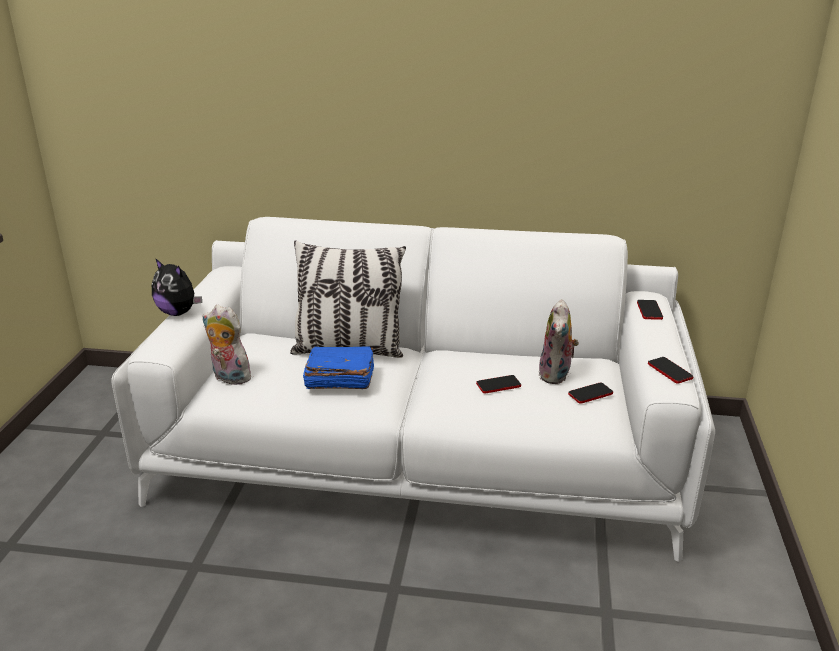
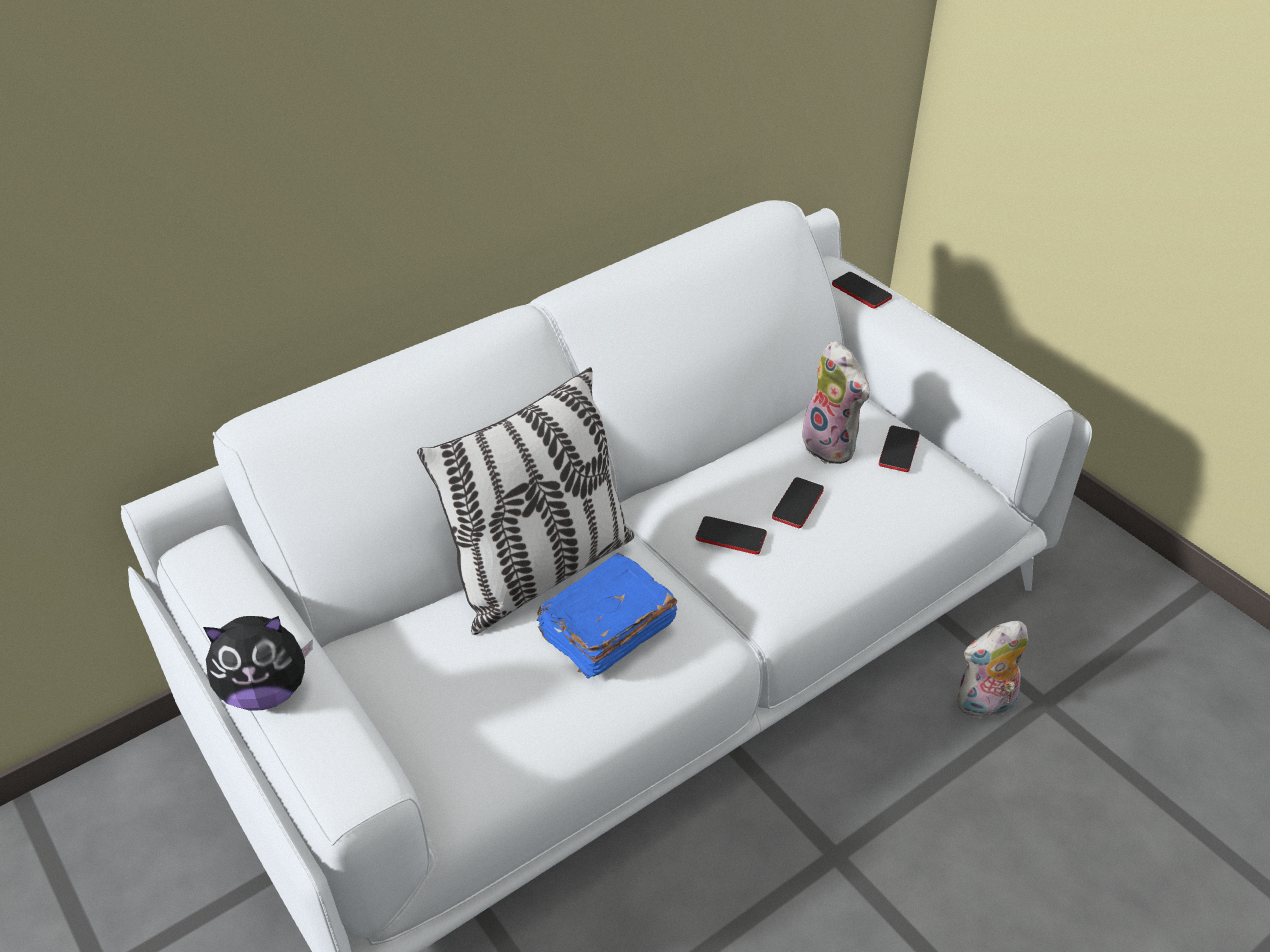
camera: 45 degrees left, 15 degrees up
(229, 377) = (440, 741): plush toy -> plush toy (984, 705)
(669, 371) = (999, 375): phone -> phone (731, 536)

